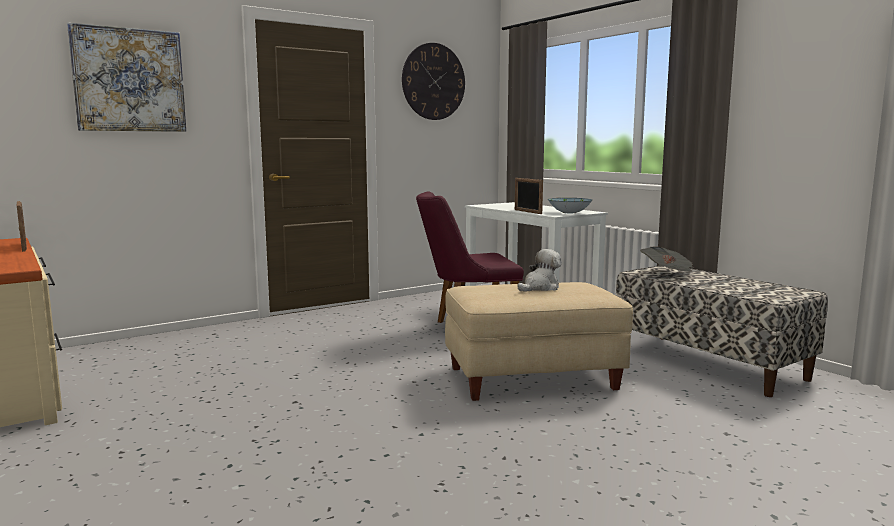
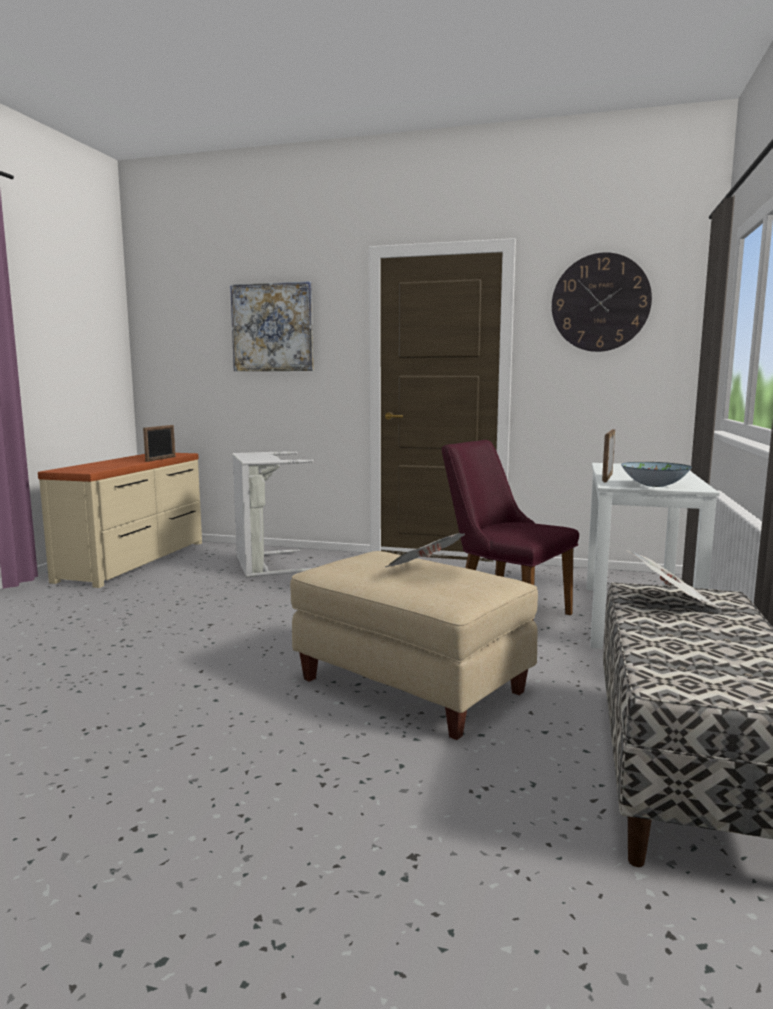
camera: 50 degrees right, 0 degrees up
(189, 351) = (263, 565): none -> grey laundry basket
(540, 288) = (424, 571): plush toy -> newspaper

